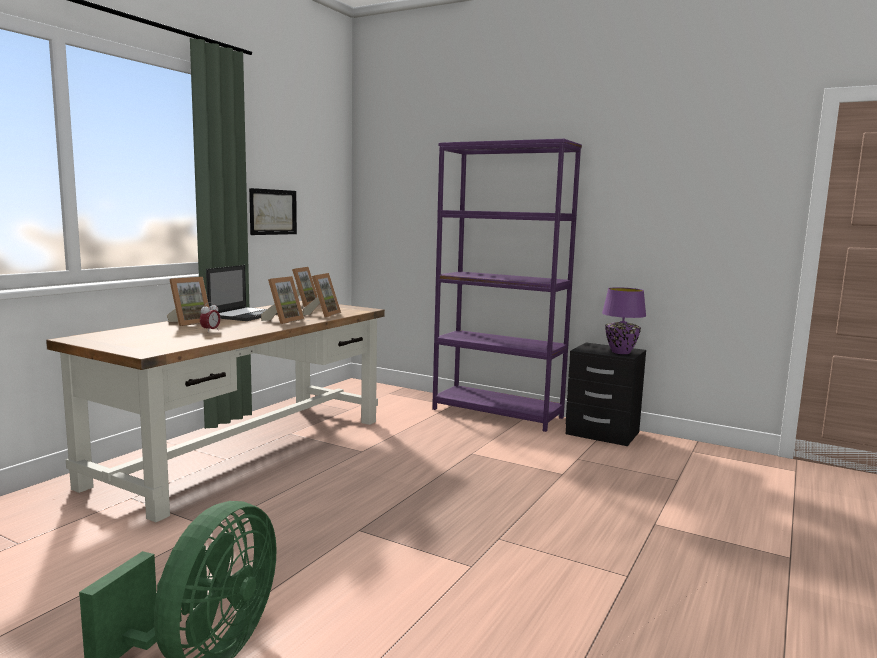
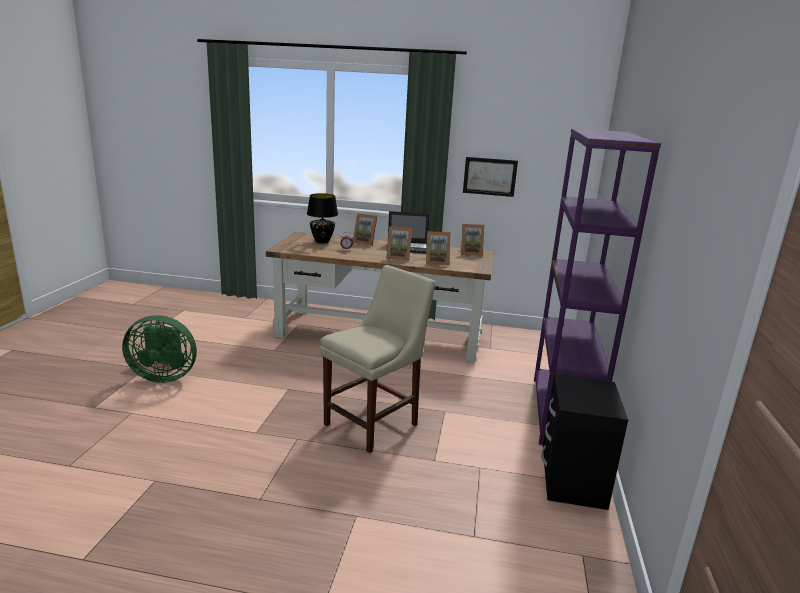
camera: 70 degrees right, 10 degrees up
(145, 334) = (322, 241): none -> black table lamp
(481, 489) = (375, 423): none -> beige chair
(621, 352) = (584, 402): purple table lamp -> none

